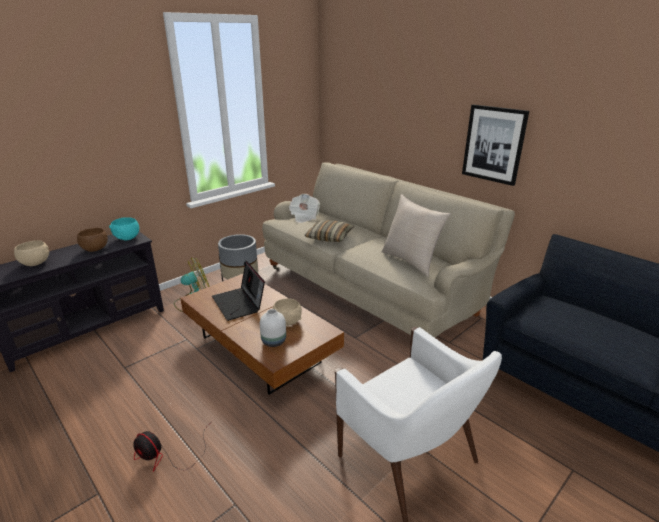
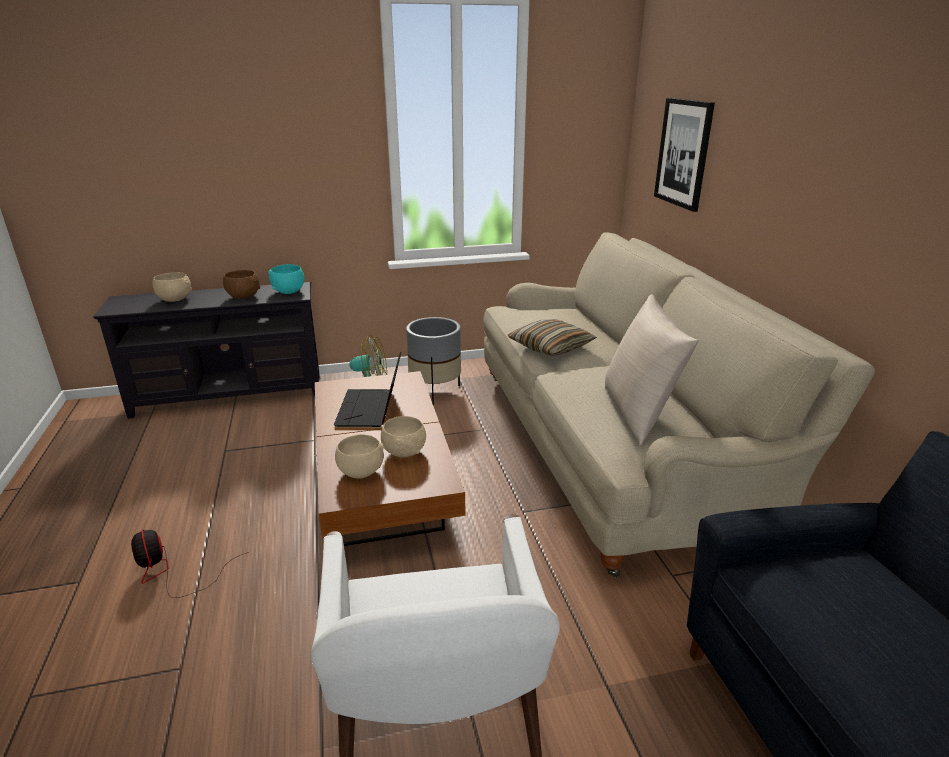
camera: 30 degrees right, 0 degrees up
(273, 342) = (360, 472): white vase -> beige bowl
(304, 217) = (543, 310): newspaper -> none
(494, 144) = (860, 227): picture -> picture (683, 153)

